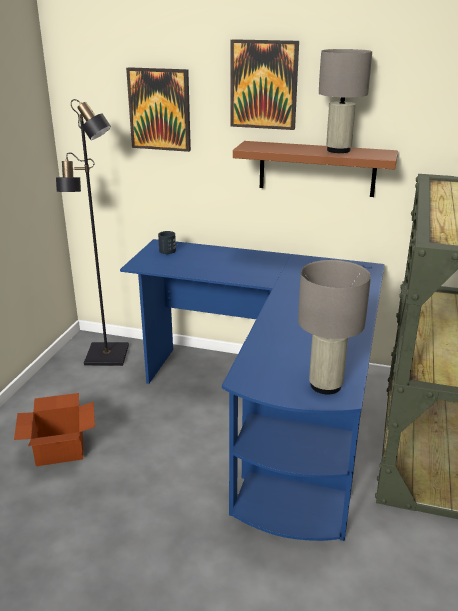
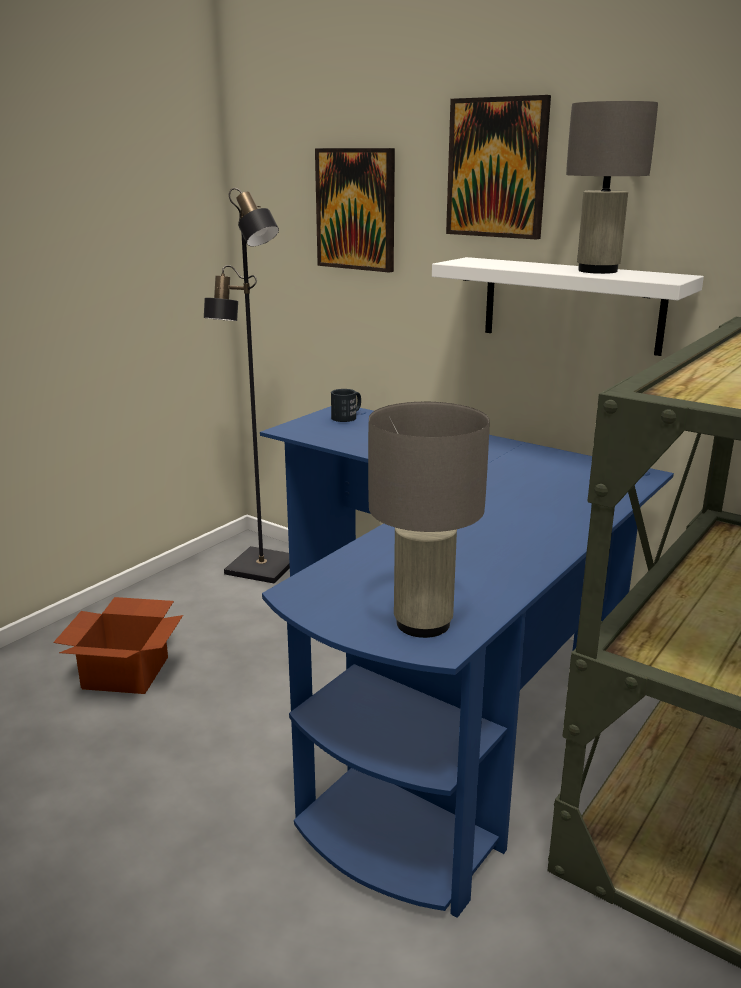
camera: 20 degrees right, 5 degrees down
(317, 169) = (571, 305): brown shelf -> white shelf

